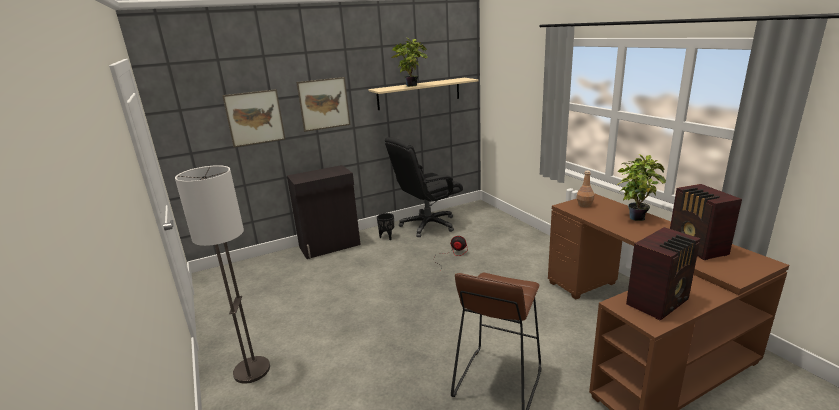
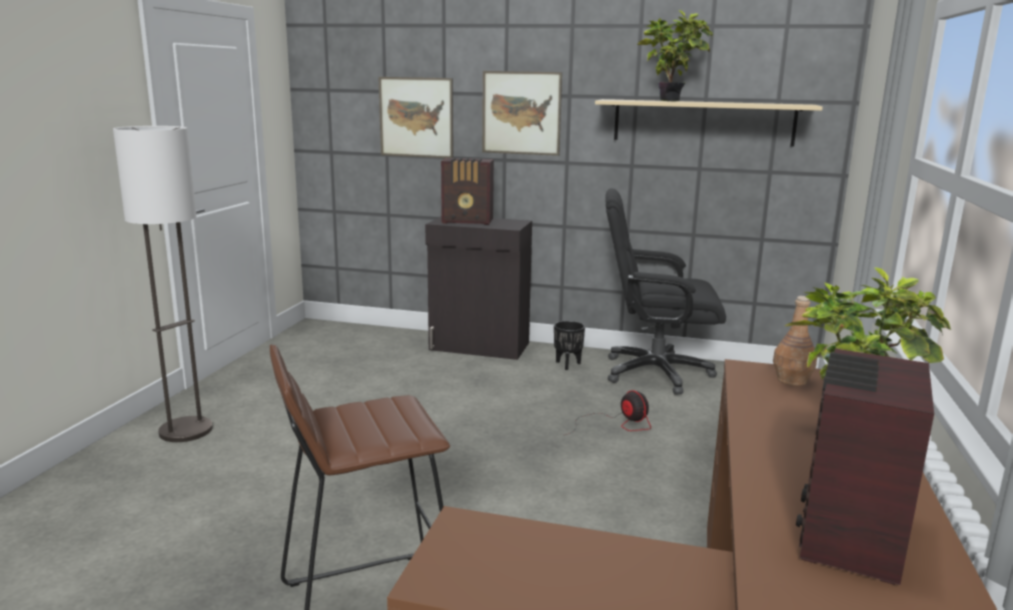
camera: 40 degrees right, 5 degrees down
(659, 302) = (536, 565): radio -> radio (468, 221)

